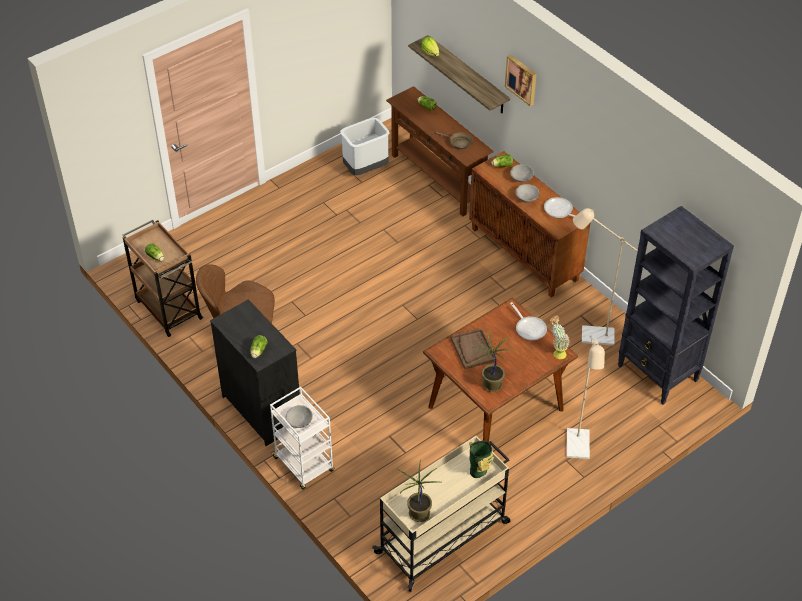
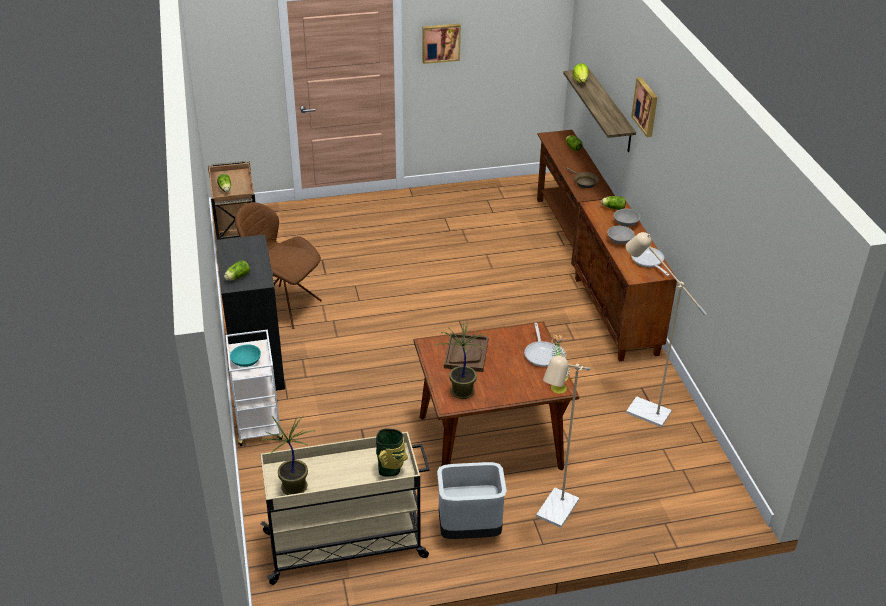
camera: 25 degrees right, 10 degrees down
(286, 46) = (440, 42): none -> picture
(299, 421) = (246, 362): grey bowl -> turquoise bowl
(365, 169) = (503, 203): grey trash can -> grey trash can (469, 531)
(658, 374) = (696, 471): black bookcase -> none

